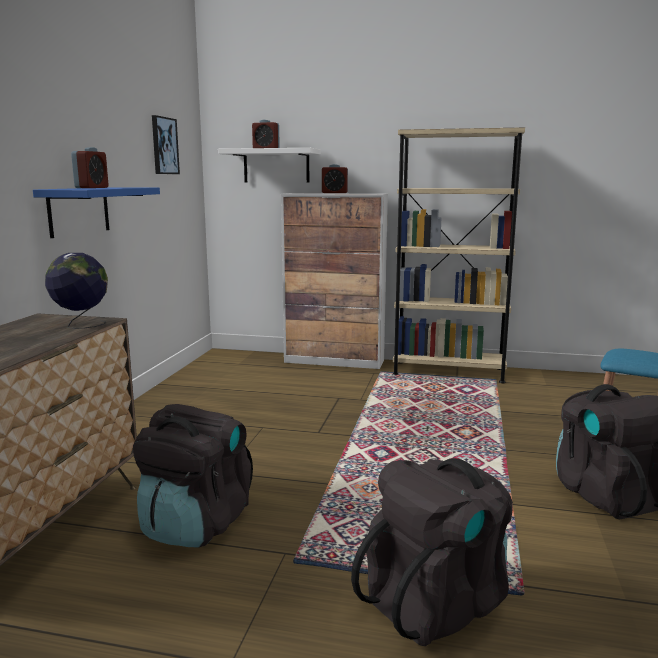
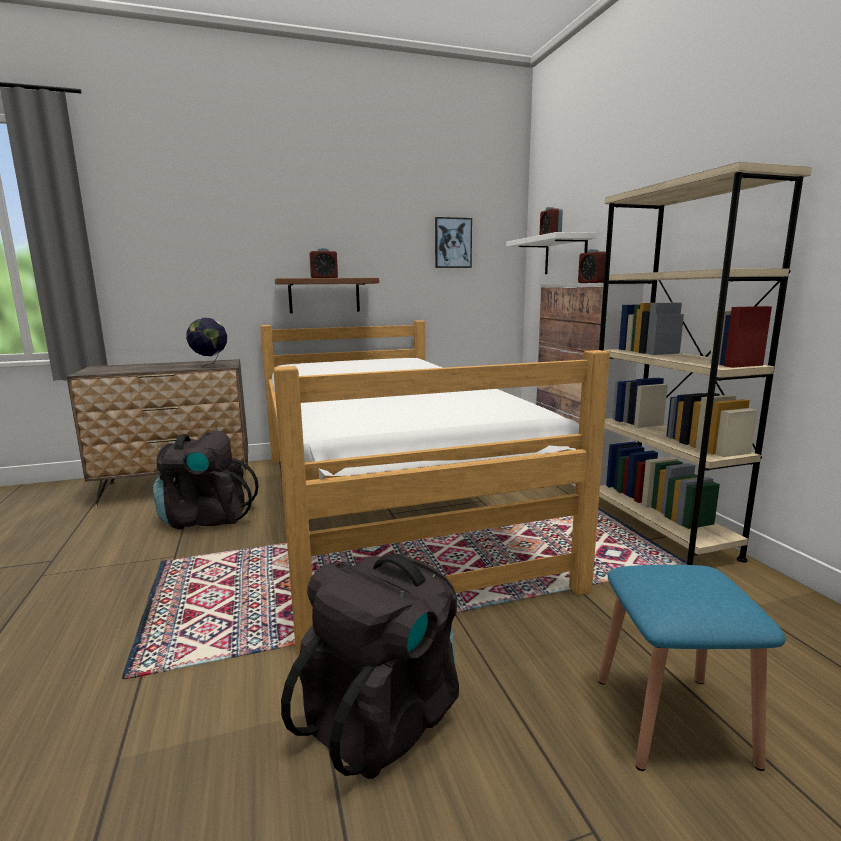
camera: 60 degrees right, 0 degrees up
(79, 211) = (324, 295): blue shelf -> brown shelf
(300, 431) = (386, 506): none -> bed
(436, 602) = (110, 633): black backpack -> none

